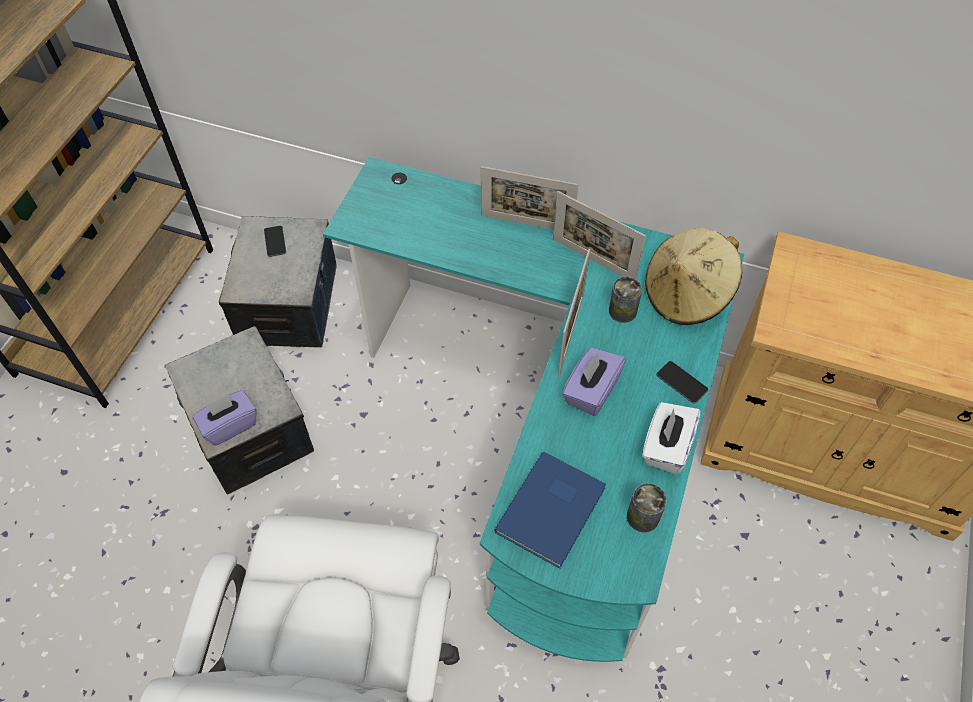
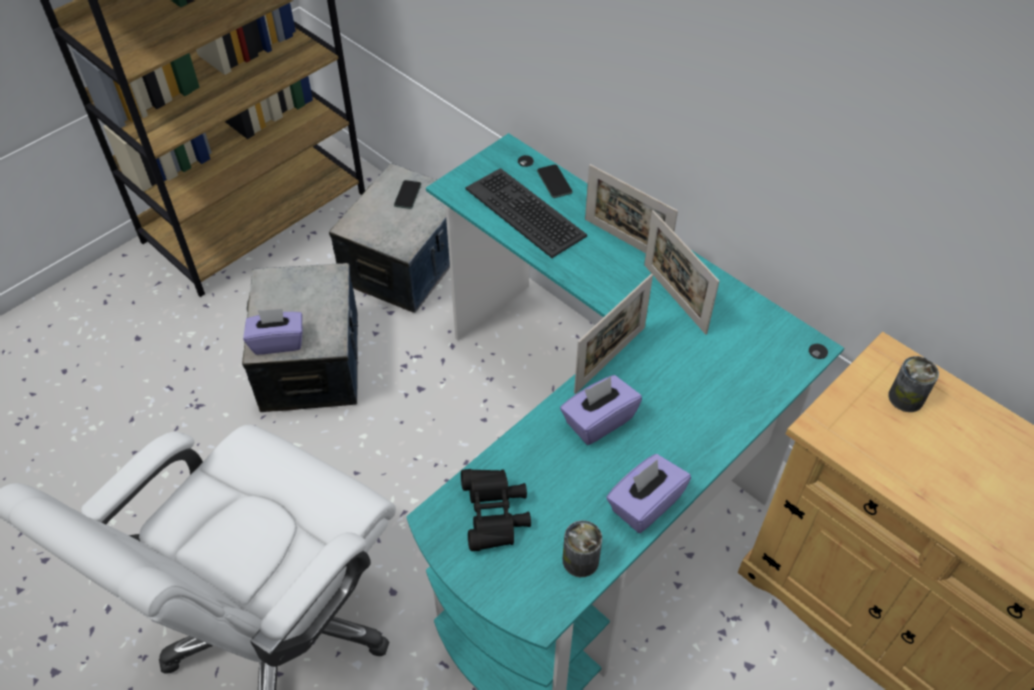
camera: 25 degrees right, 5 degrees down
(426, 226) = (526, 212): none -> keyboard
(554, 510) = (495, 516): blue book -> black binoculars
(622, 311) = (676, 357): can -> can (906, 398)
(666, 447) = (644, 504): white tissue box -> purple tissue box
(681, 382) = (698, 448): phone -> phone (554, 182)
(687, 295) = (755, 366): beige hat -> none

